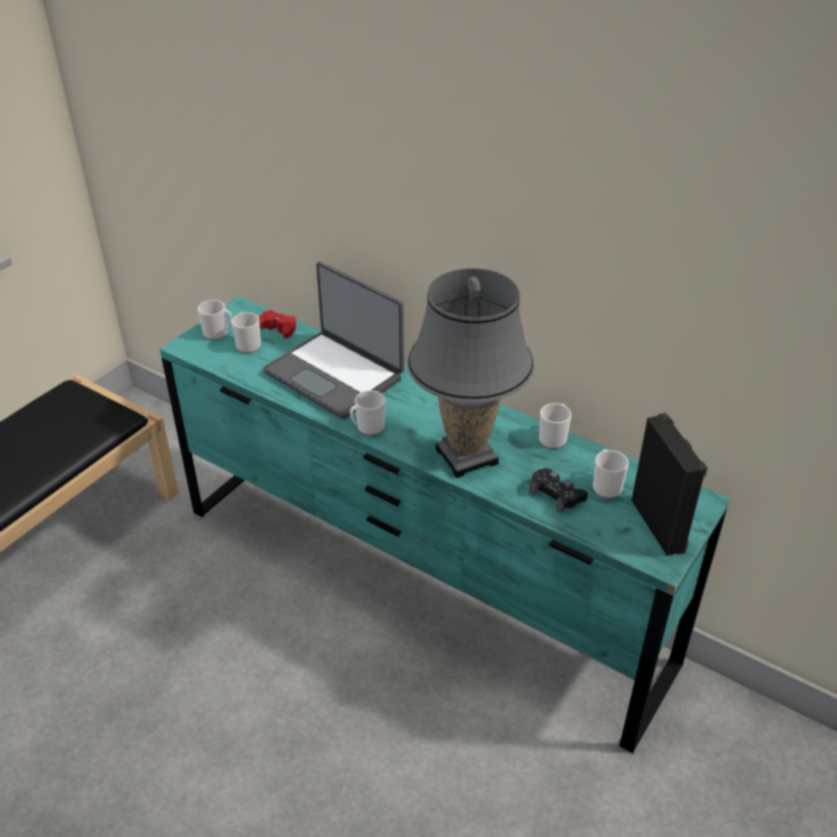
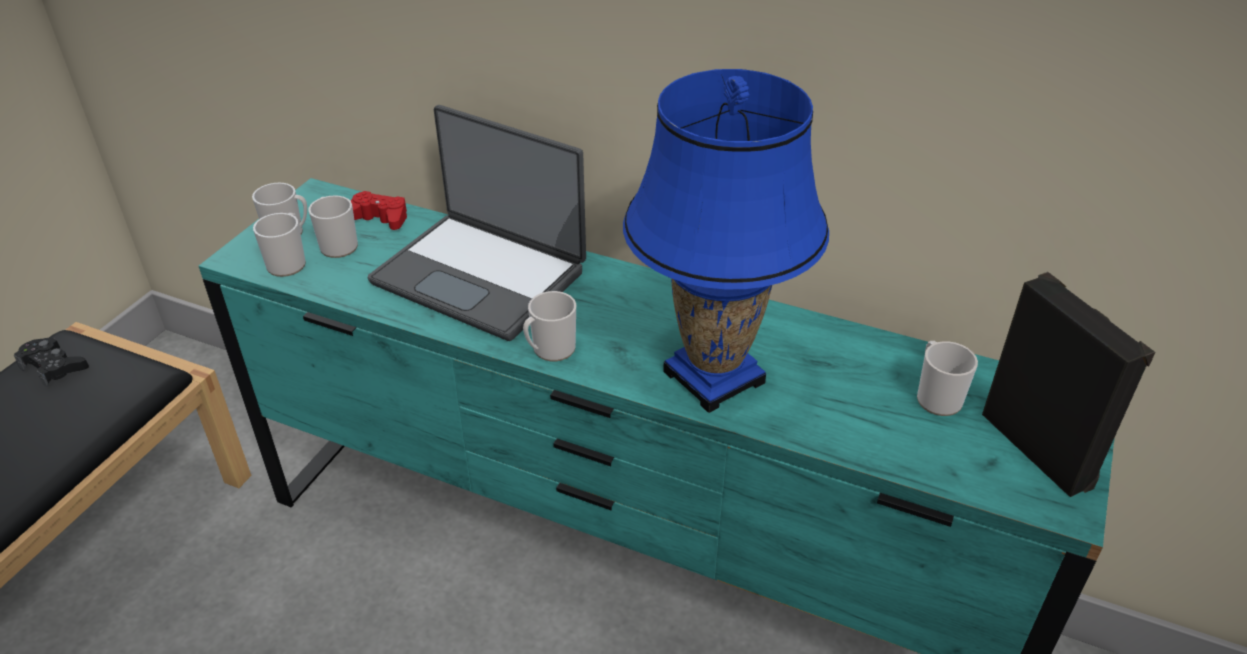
camera: 10 degrees left, 0 degrees up
(467, 457) = (714, 377): grey table lamp -> blue table lamp
(554, 438) = (833, 333): mug -> mug (289, 262)
(556, 495) = (868, 420): black game controller -> black game controller (54, 367)

